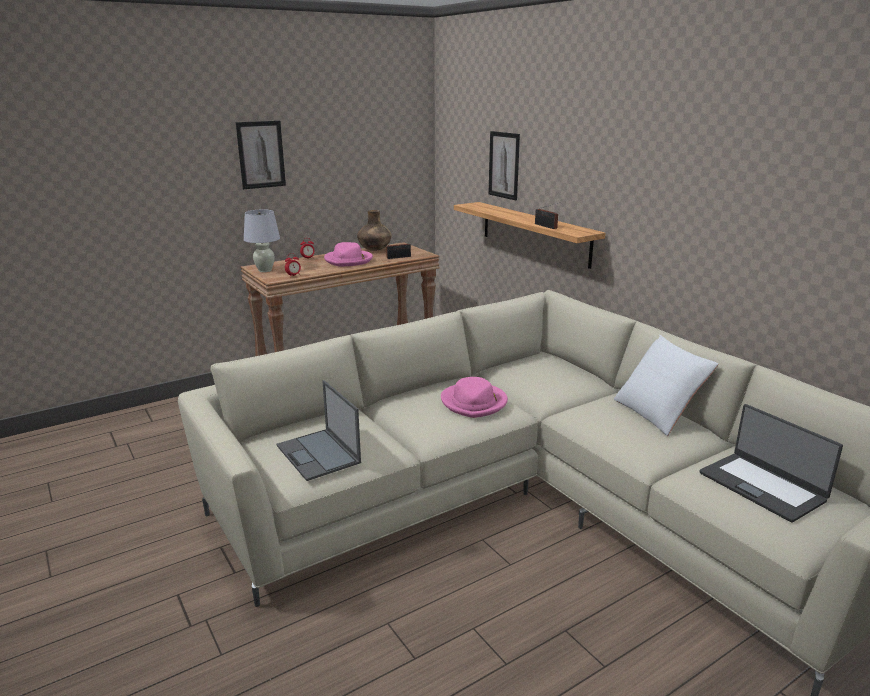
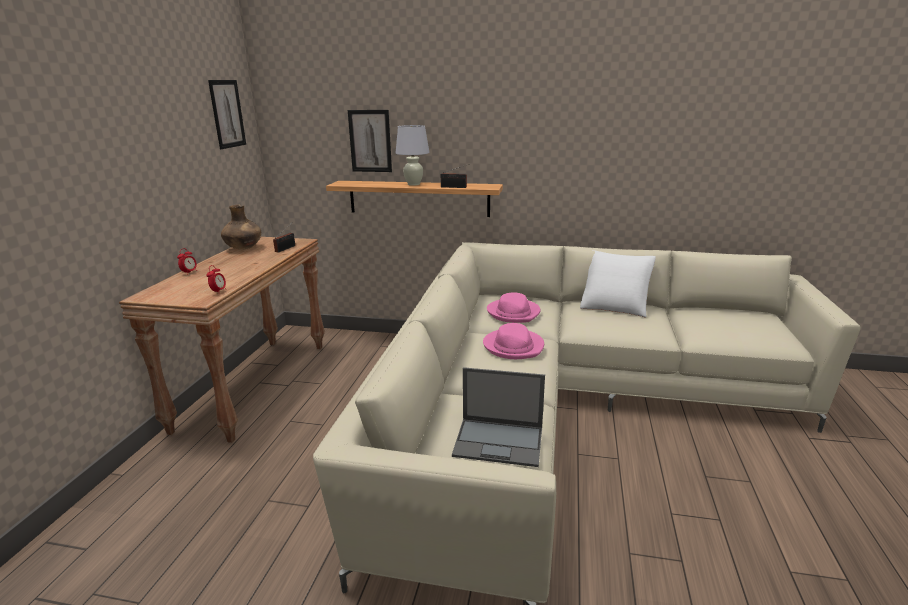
camera: 45 degrees left, 0 degrees up
(261, 154) = (115, 152): picture -> picture (227, 114)
(265, 270) = (167, 296): white table lamp -> white table lamp (413, 184)
(348, 260) = (241, 263): pink hat -> pink hat (513, 313)
(762, 486) = (729, 323): laptop -> none

